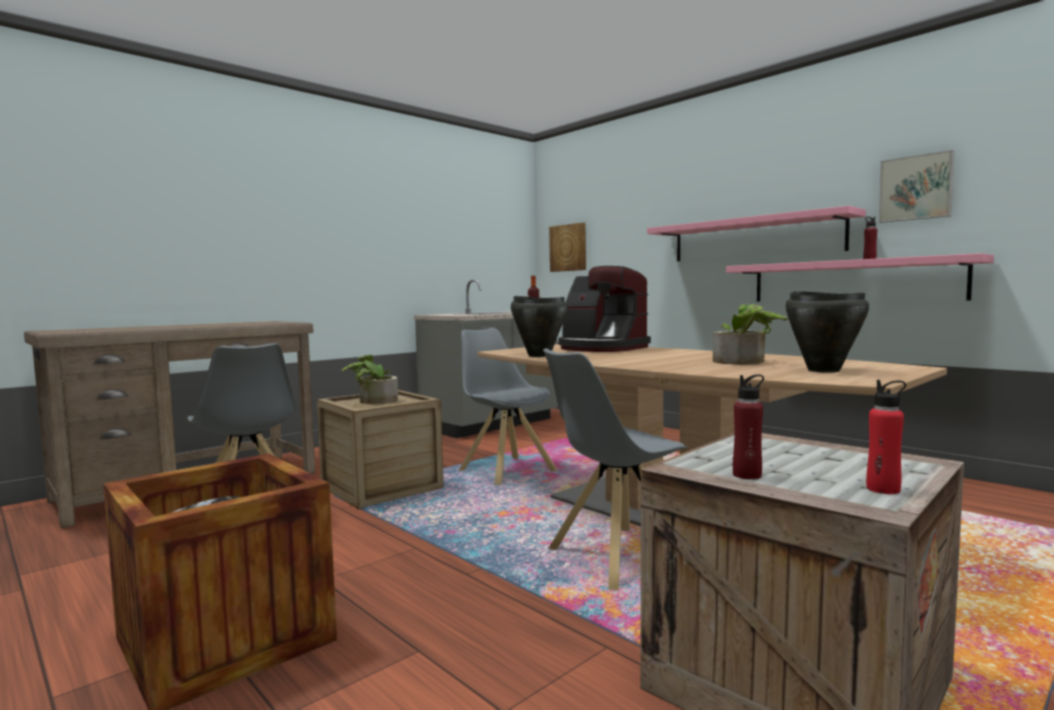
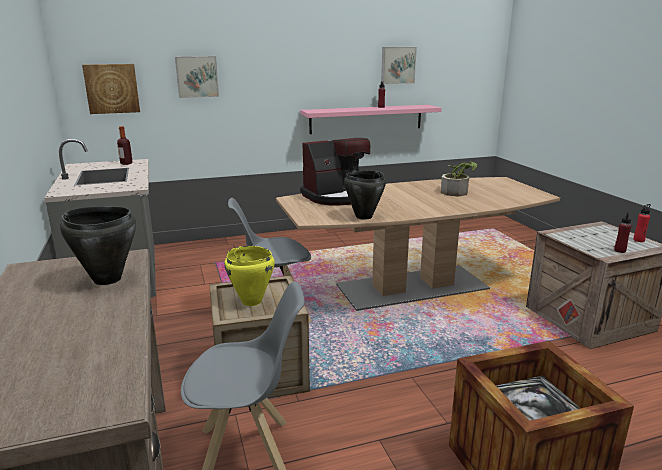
camera: 65 degrees left, 15 degrees up
(373, 401) = (251, 301): potted plant -> yellow cooking pot
(616, 557) = (463, 318): grey chair -> none
(634, 231) = (197, 76): none -> picture
(754, 238) = (306, 89): pink shelf -> none
(823, 370) = (502, 191): black cooking pot -> black cooking pot (107, 279)

